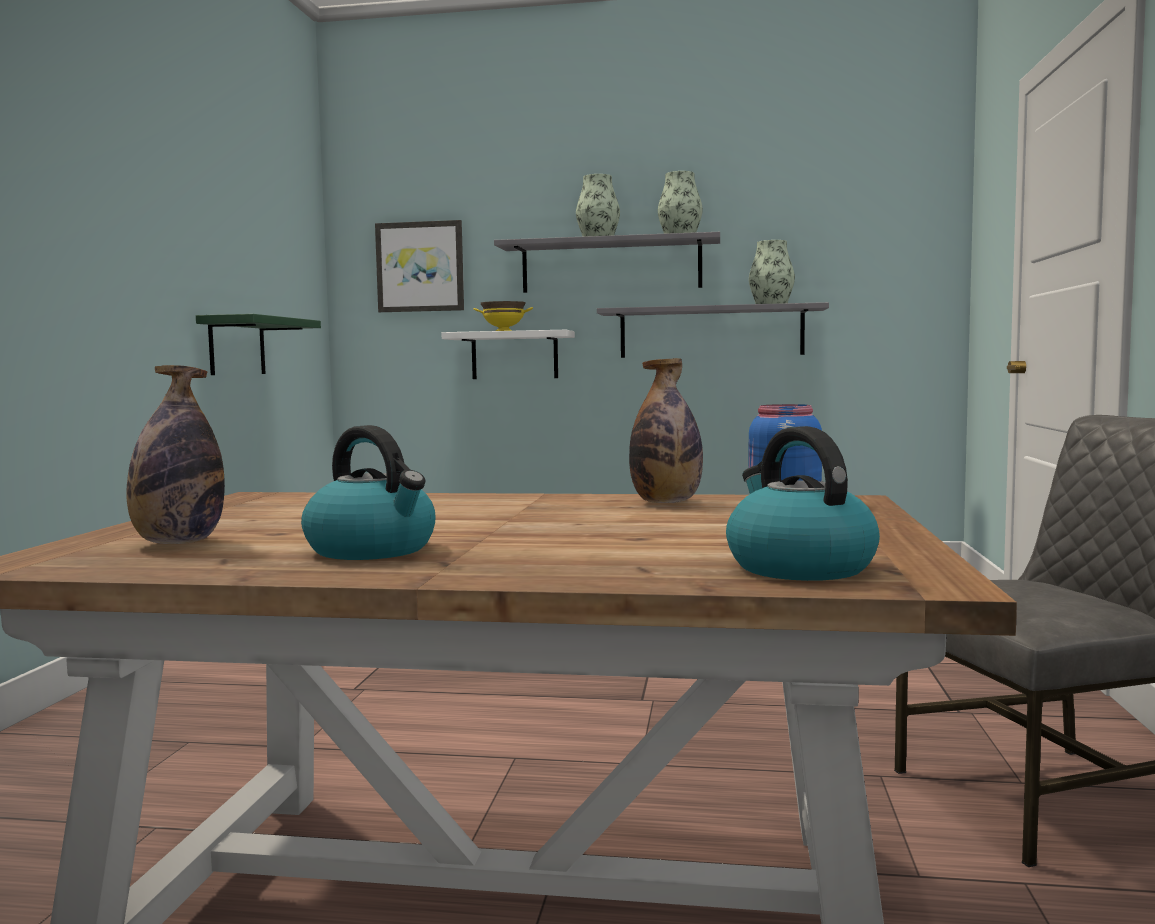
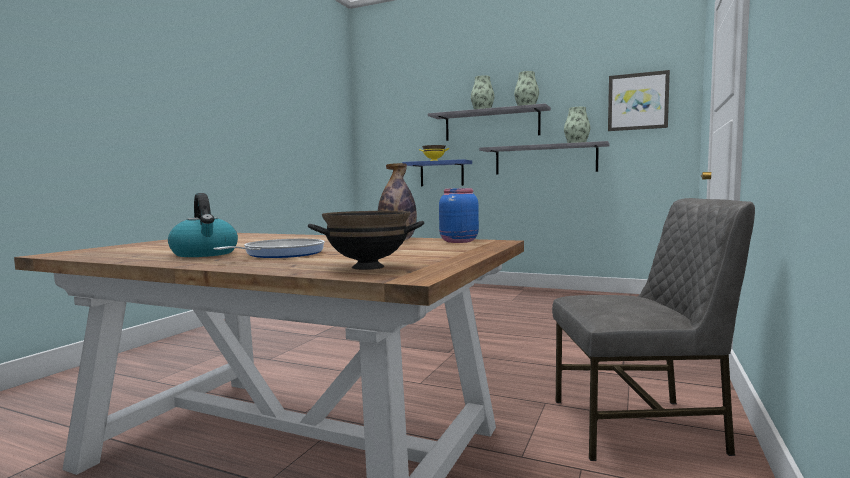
camera: 15 degrees right, 0 degrees up
(178, 543) = (140, 249): bottle -> none
(237, 346) = (295, 169): green shelf -> none
(420, 267) = (396, 129): picture -> picture (637, 101)
(514, 355) = (442, 173): white shelf -> blue shelf
(535, 543) = (280, 254): none -> frying pan
(798, 567) = (367, 267): kettle -> black bowl

